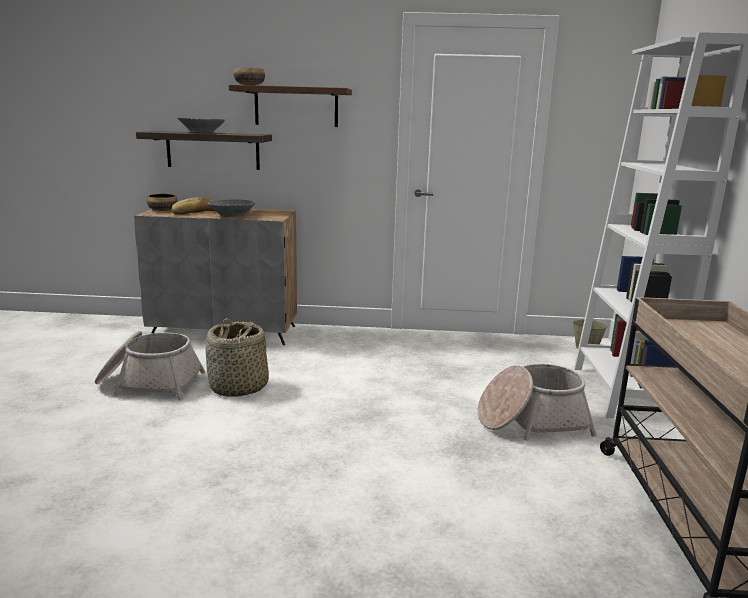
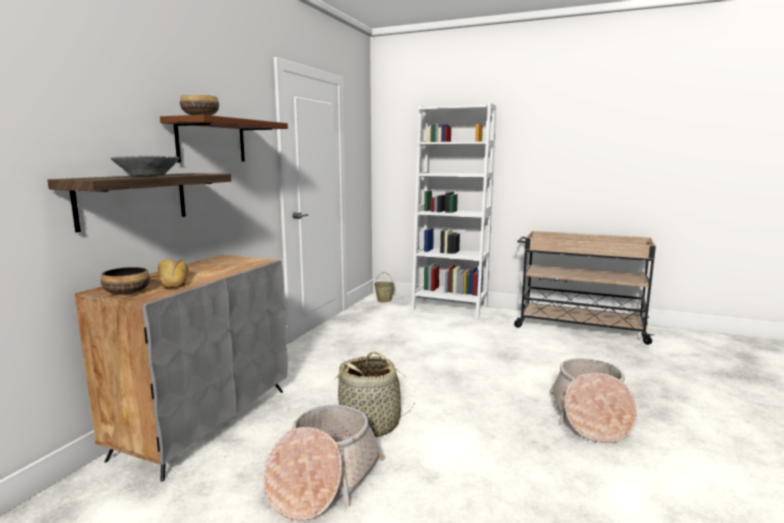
camera: 70 degrees left, 5 degrees down
(232, 216) = (226, 271): grey bowl -> none
(531, 421) = (477, 334): basket -> basket (590, 416)

